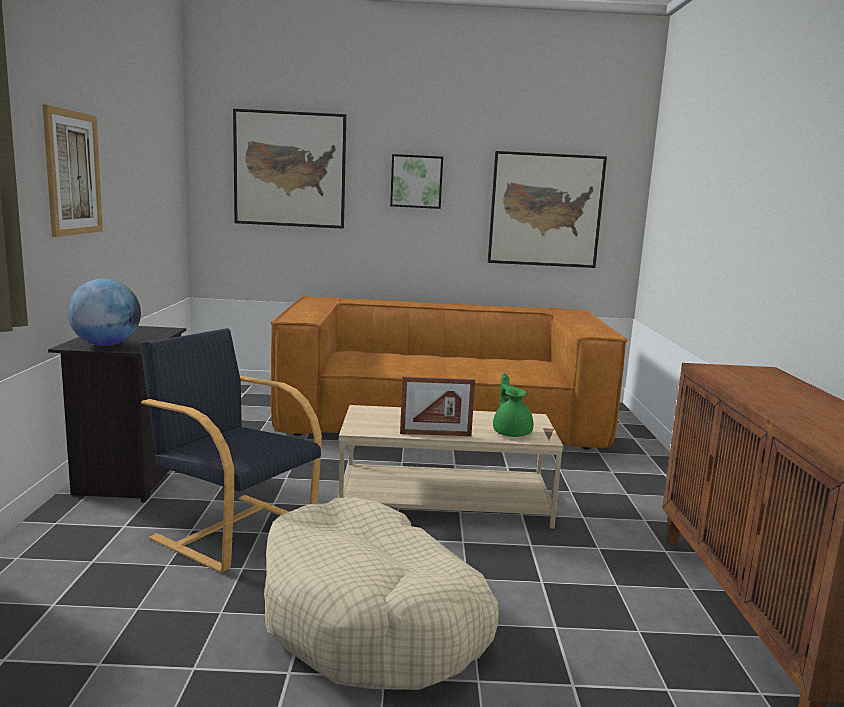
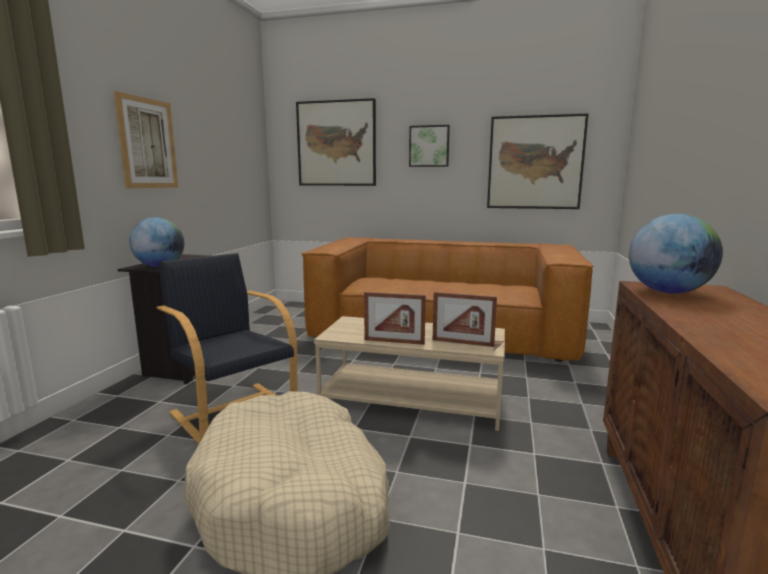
camera: 15 degrees right, 0 degrees up
(511, 432) = (462, 343): green teapot -> picture frame
(732, 375) = (668, 292): none -> globe

